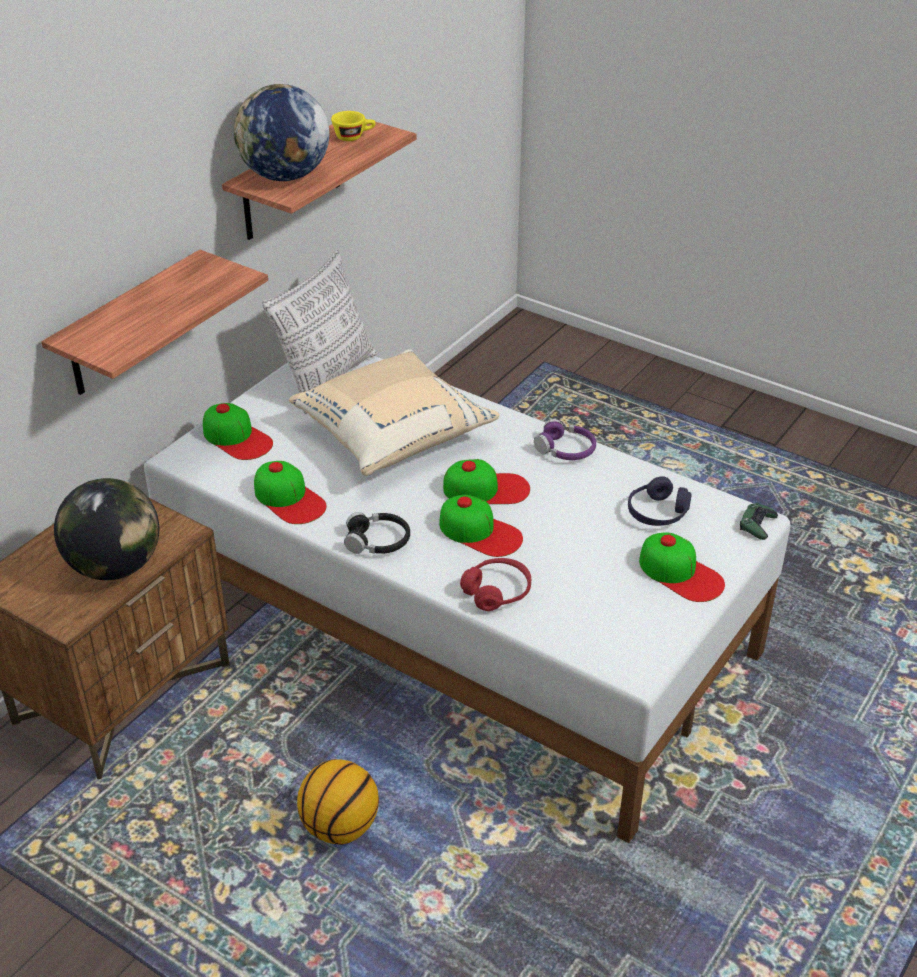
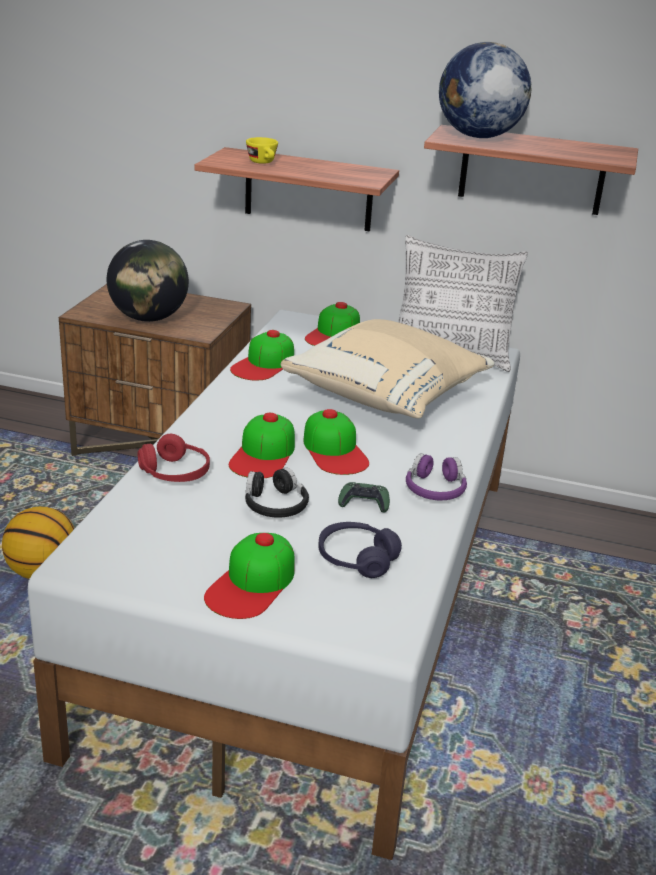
camera: 70 degrees right, 10 degrees down
(354, 137) = (589, 150): yellow cup -> yellow cup (264, 163)
(378, 541) = (224, 408): black headphones -> black headphones (275, 505)
(757, 525) = (377, 640): green game controller -> green game controller (364, 502)

